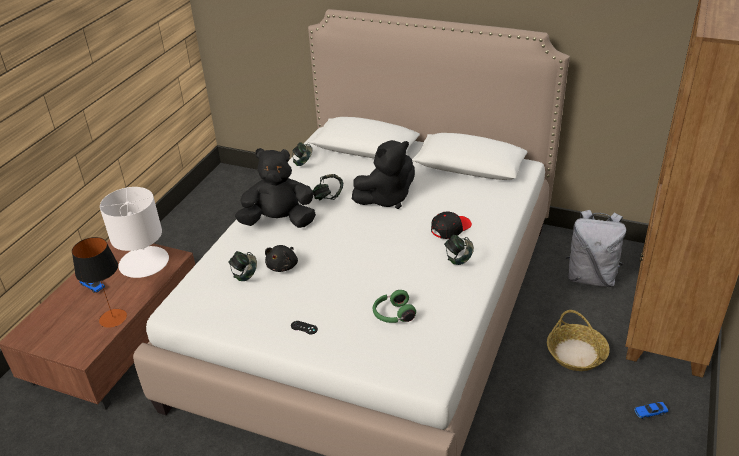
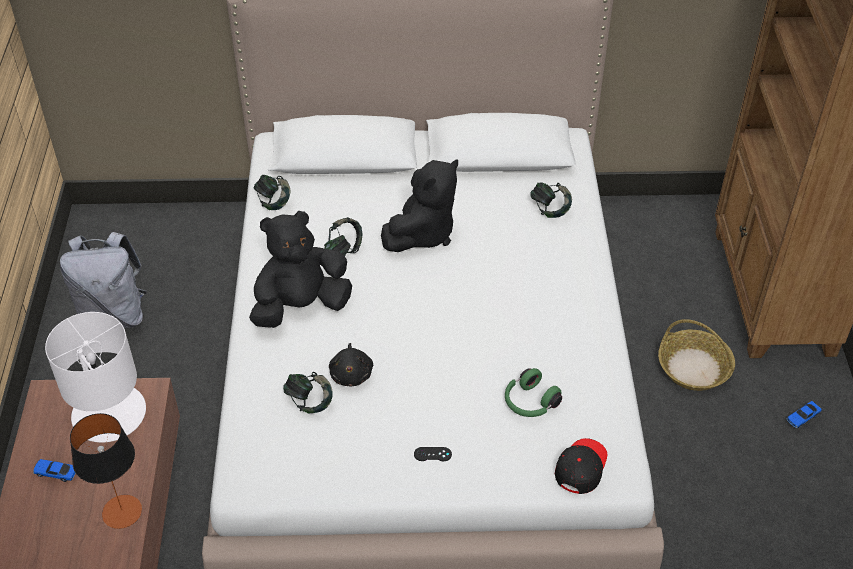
camera: 25 degrees left, 10 degrees up
(450, 228) = (529, 258): black cap -> black cap (581, 468)
(458, 259) = (563, 300): headphones -> headphones (550, 209)
(591, 277) = (664, 259): grey backpack -> grey backpack (114, 315)

